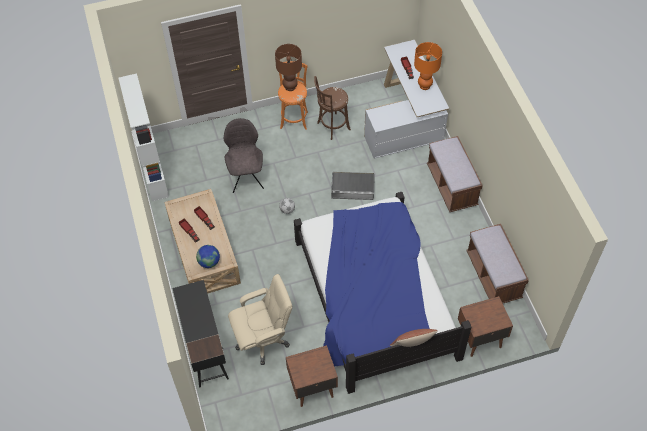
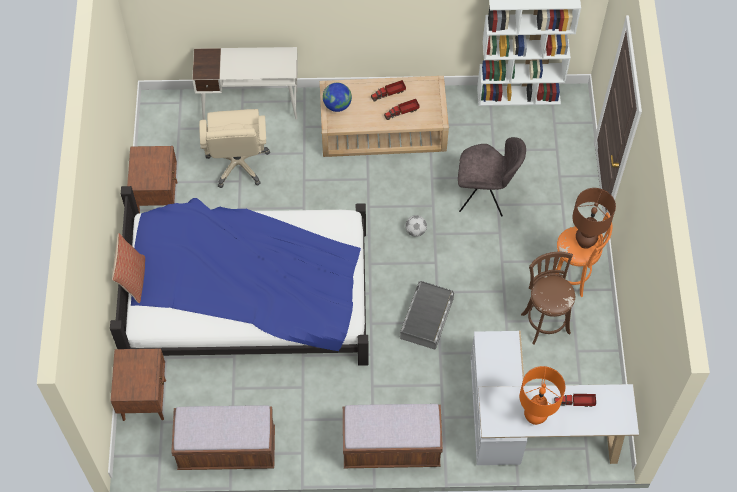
camera: 105 degrees right, 5 degrees up
(204, 347) = (251, 105): black desk -> white desk

